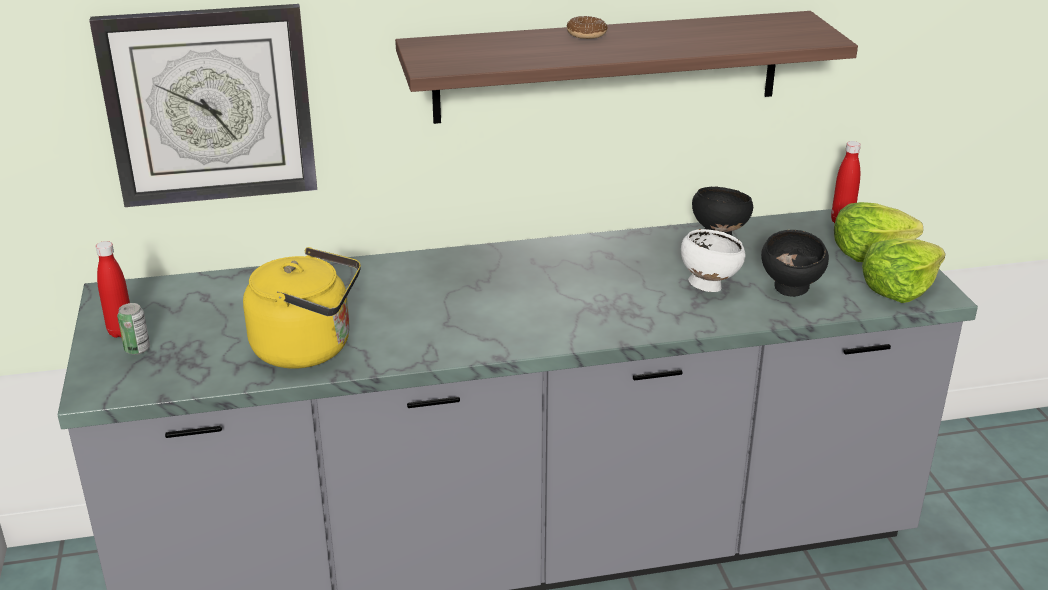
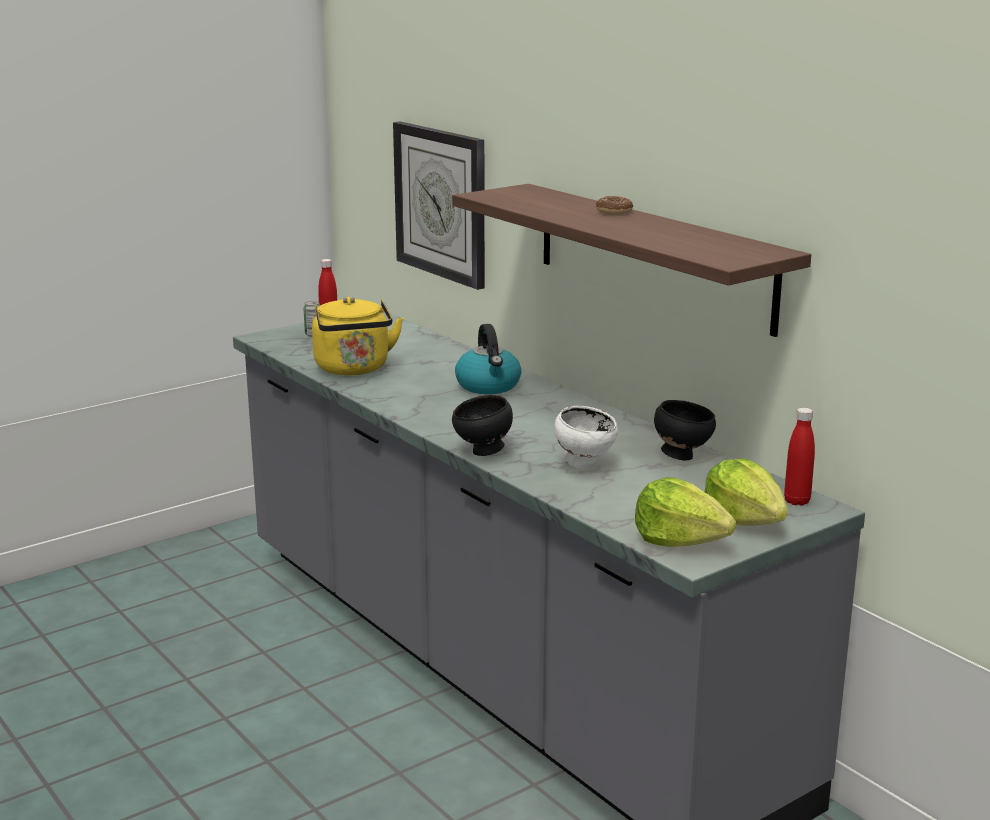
camera: 65 degrees right, 10 degrees down
(452, 280) = (489, 386): none -> kettle
(791, 291) = (615, 496): black bowl -> black bowl (483, 452)

